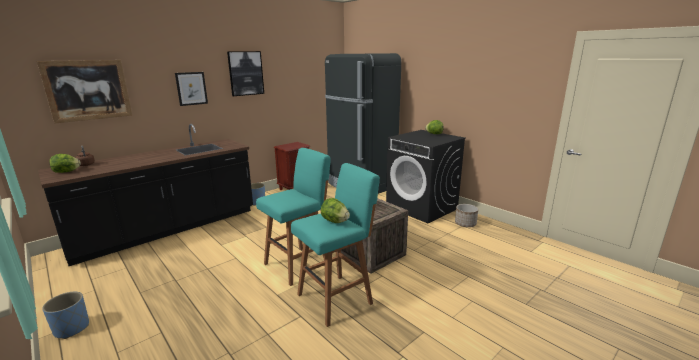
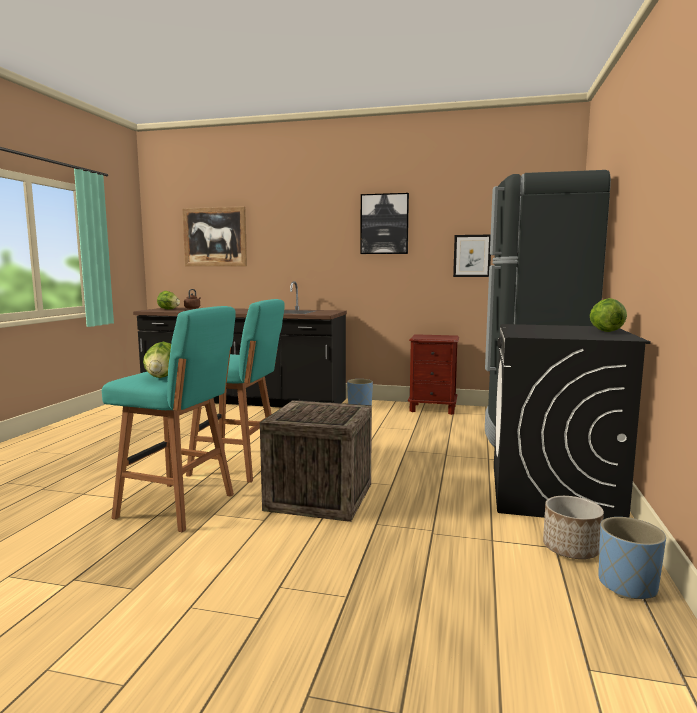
camera: 55 degrees right, 10 degrees down
(72, 328) = (61, 429): blue planter -> blue planter (627, 585)
(191, 88) = (311, 241): picture -> picture (472, 256)

